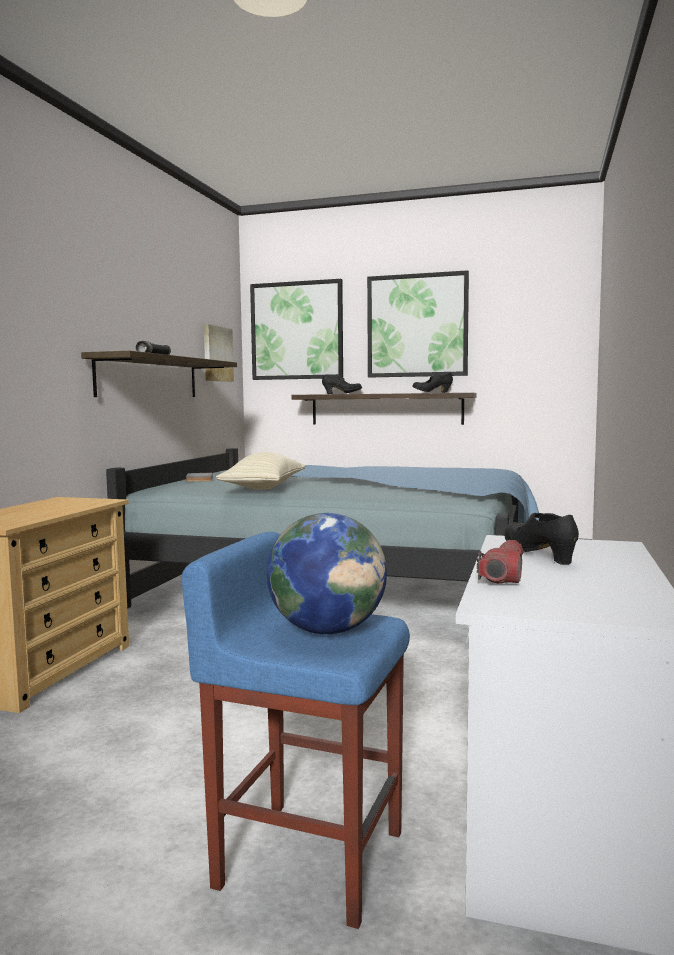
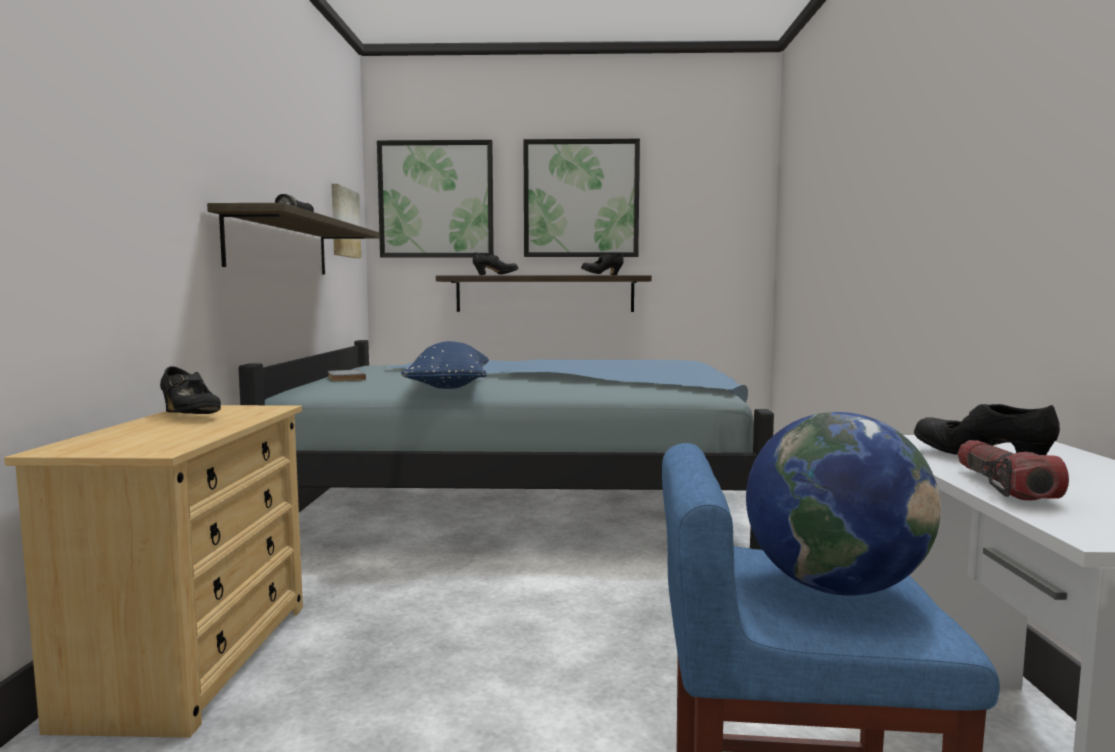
camera: 15 degrees left, 0 degrees up
(49, 504) = (190, 415): none -> black shoe
(264, 488) = (449, 387): beige pillow -> blue pillow

